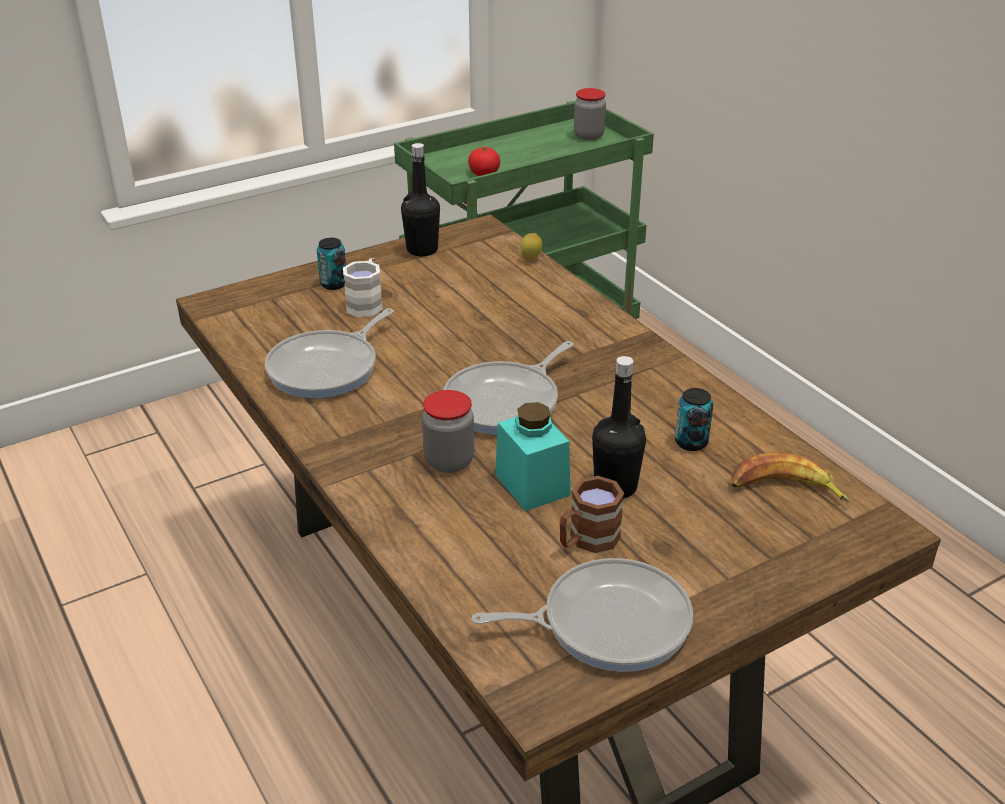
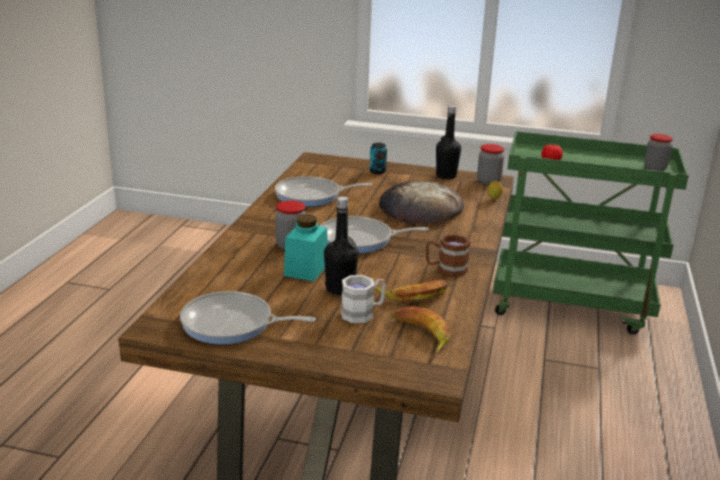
camera: 45 degrees right, 10 degrees down
(367, 303) = (377, 183): white mug -> white mug (363, 313)
(479, 234) = (488, 181): none -> jar
(484, 316) = (420, 209): none -> bread
(587, 540) = (285, 298): brown mug -> brown mug (445, 269)
(607, 622) = (232, 325): frying pan -> frying pan turned 150 degrees clockwise
(691, 442) = (414, 295): can -> banana

